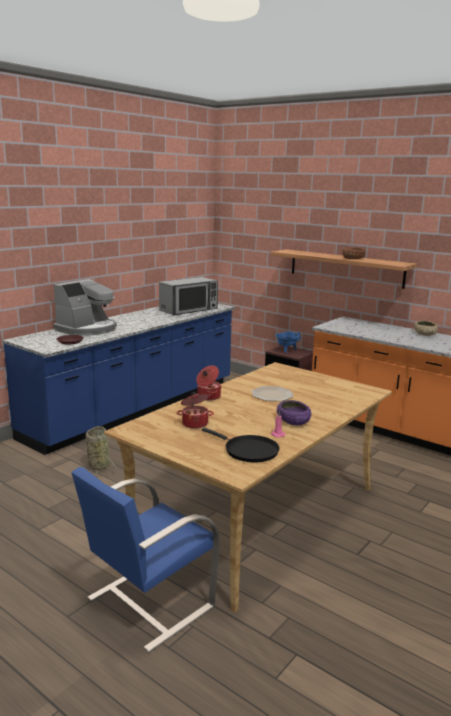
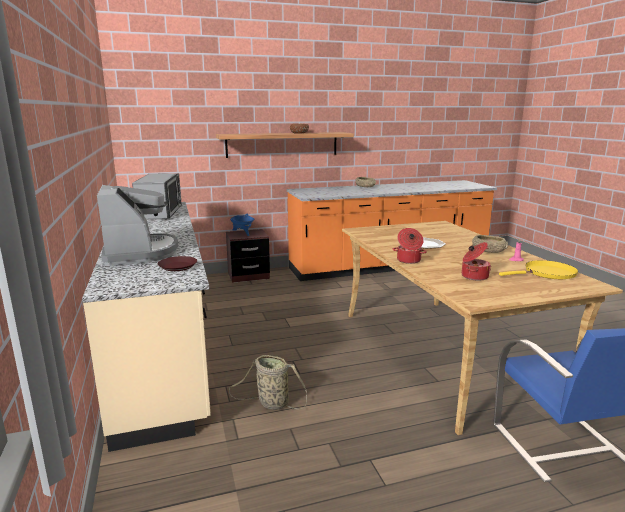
camera: 55 degrees left, 0 degrees up
(136, 408) = (163, 344): blue counter -> beige counter
(248, 451) = (547, 273): black frying pan -> yellow frying pan
(293, 420) = (488, 250): purple bowl -> beige bowl

